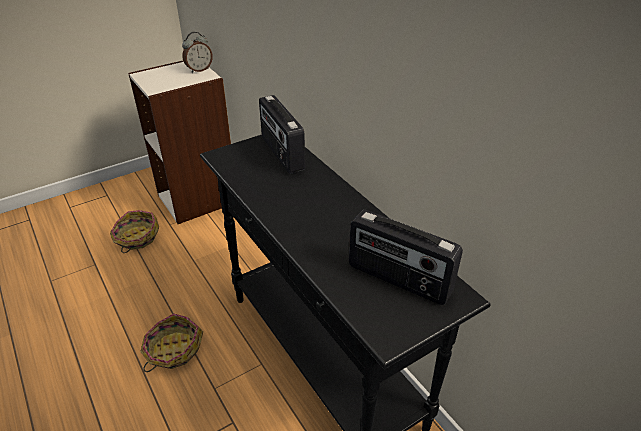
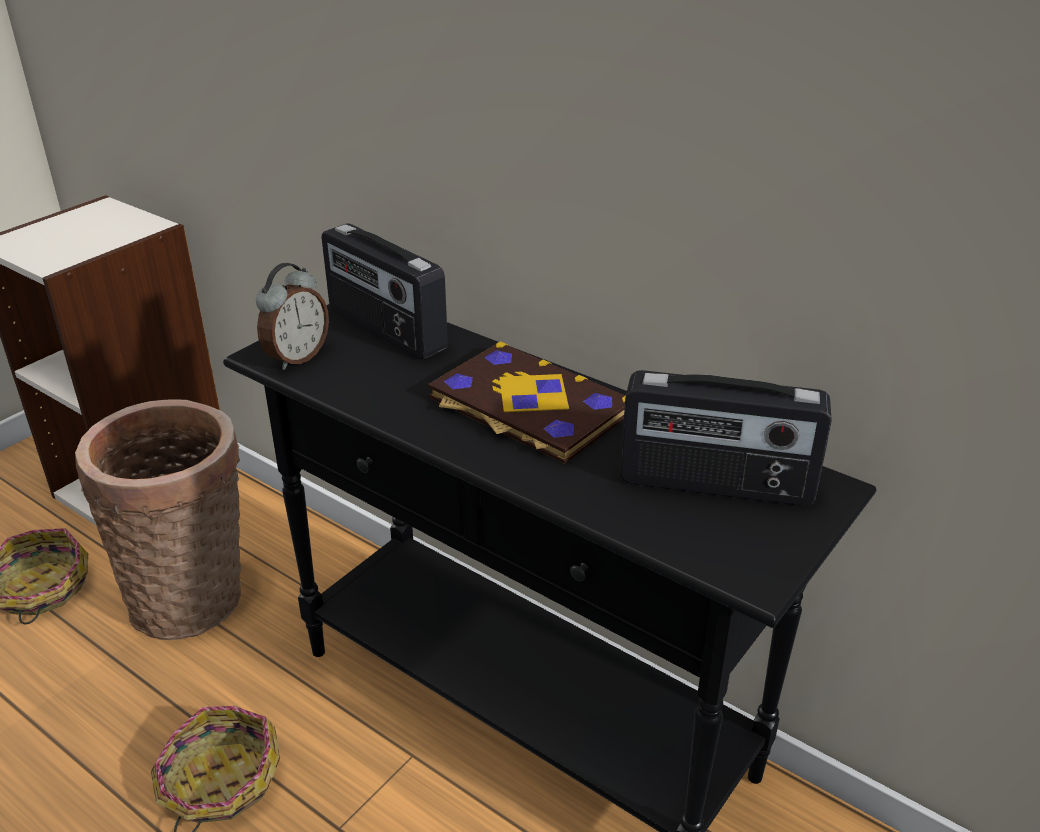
camera: 20 degrees left, 5 degrees down
(197, 258) = (194, 597): none -> basket
(199, 70) = (124, 217): alarm clock -> alarm clock (296, 357)
(327, 211) = (528, 406): none -> book

